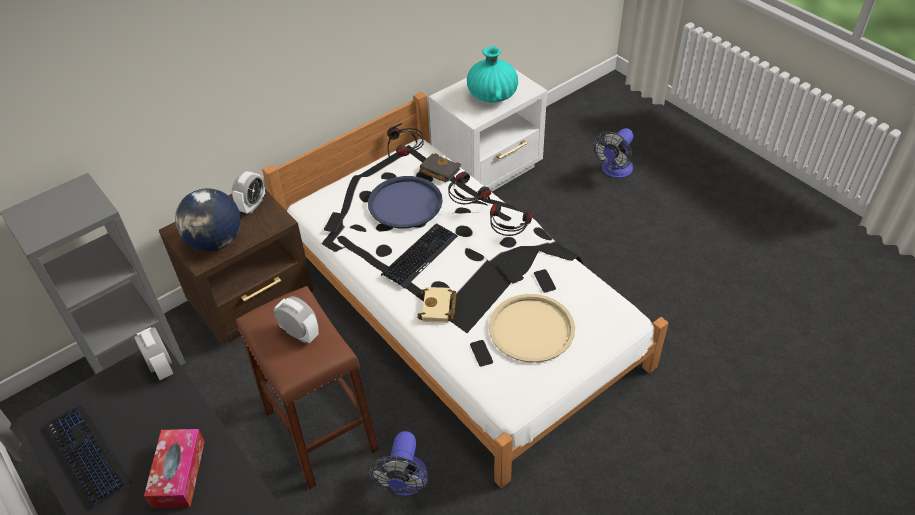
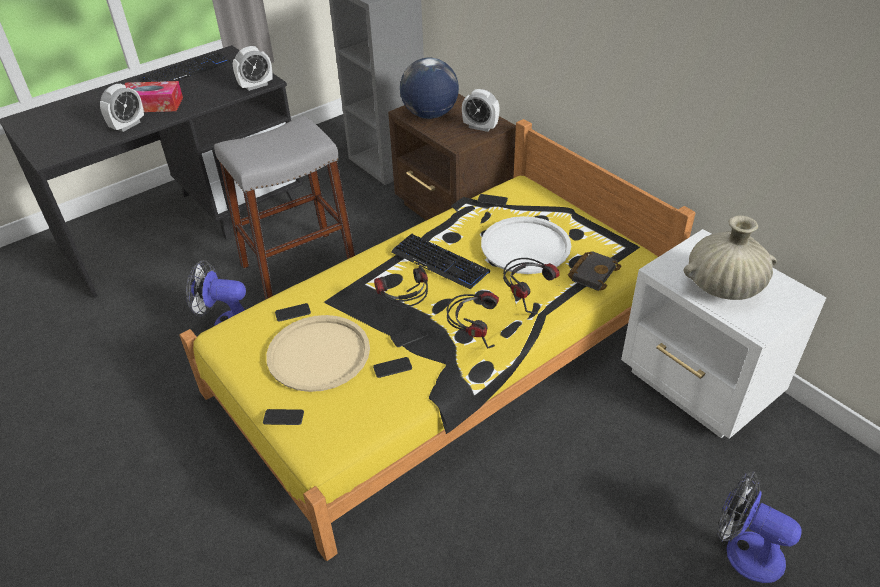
camera: 90 degrees right, 5 degrees down
(300, 334) = (275, 145): alarm clock -> alarm clock (128, 125)
(320, 430) = (298, 266): brown stool -> grey stool
(405, 203) = (525, 246): blue tray -> white tray
(407, 156) = (615, 246): headphones -> headphones (405, 308)
(438, 308) = (362, 280): beige book -> none
(458, 306) = (442, 356): white bed -> yellow bed
(492, 96) = (723, 286): turquoise vase -> beige vase
(600, 343) = (283, 417): none -> phone

